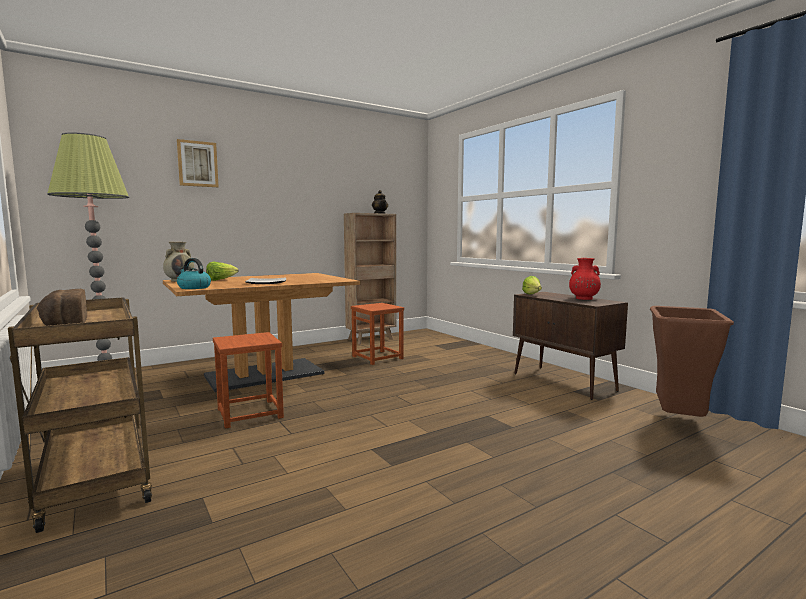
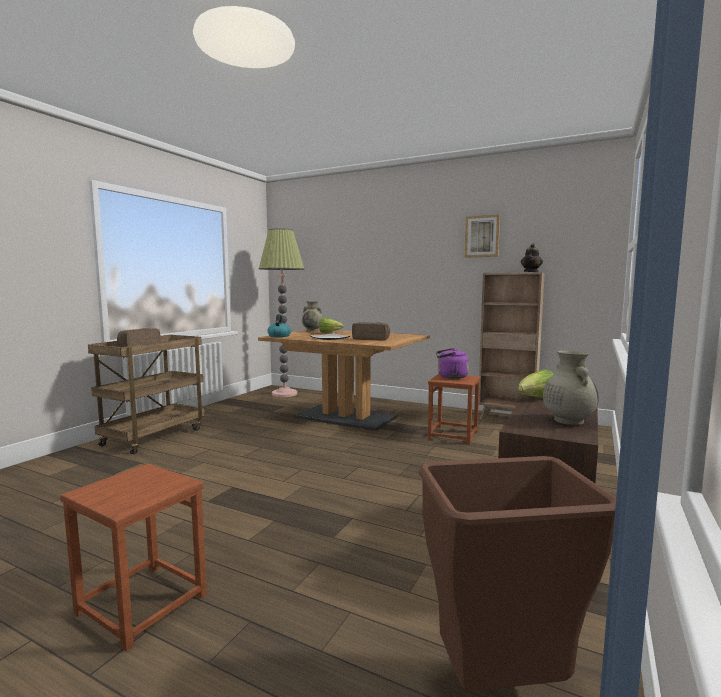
camera: 60 degrees right, 0 degrees up
(197, 164) = (360, 237): picture -> picture (482, 236)
(249, 413) = (267, 436): brown stool -> brown stool (141, 604)
(306, 279) = (371, 339): none -> bread
(371, 306) = (450, 377): none -> purple kettle
(583, 298) = (568, 420): red vase -> beige vase

